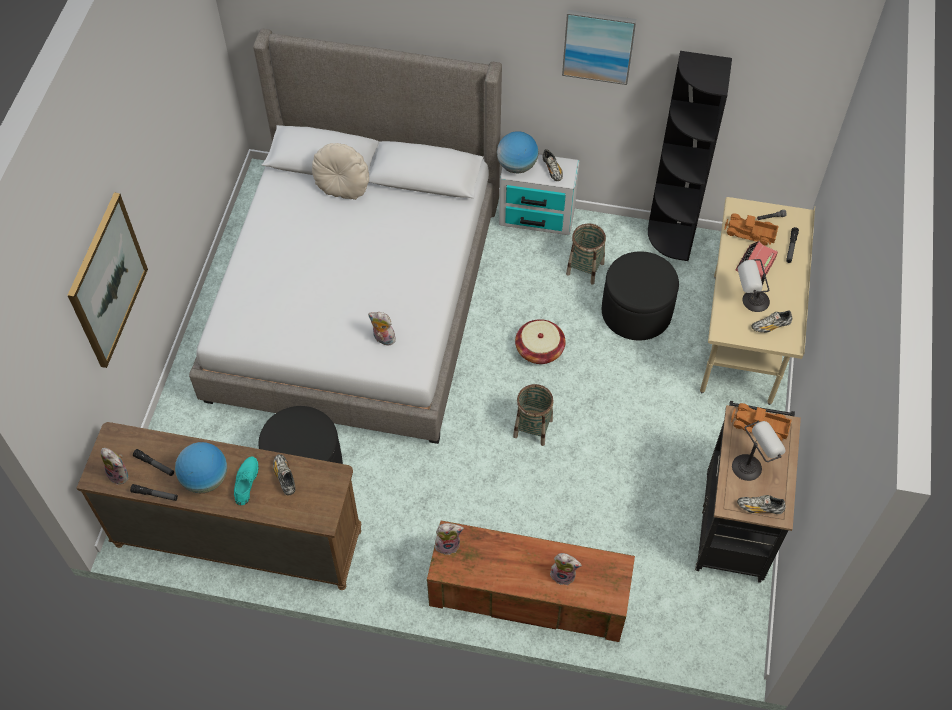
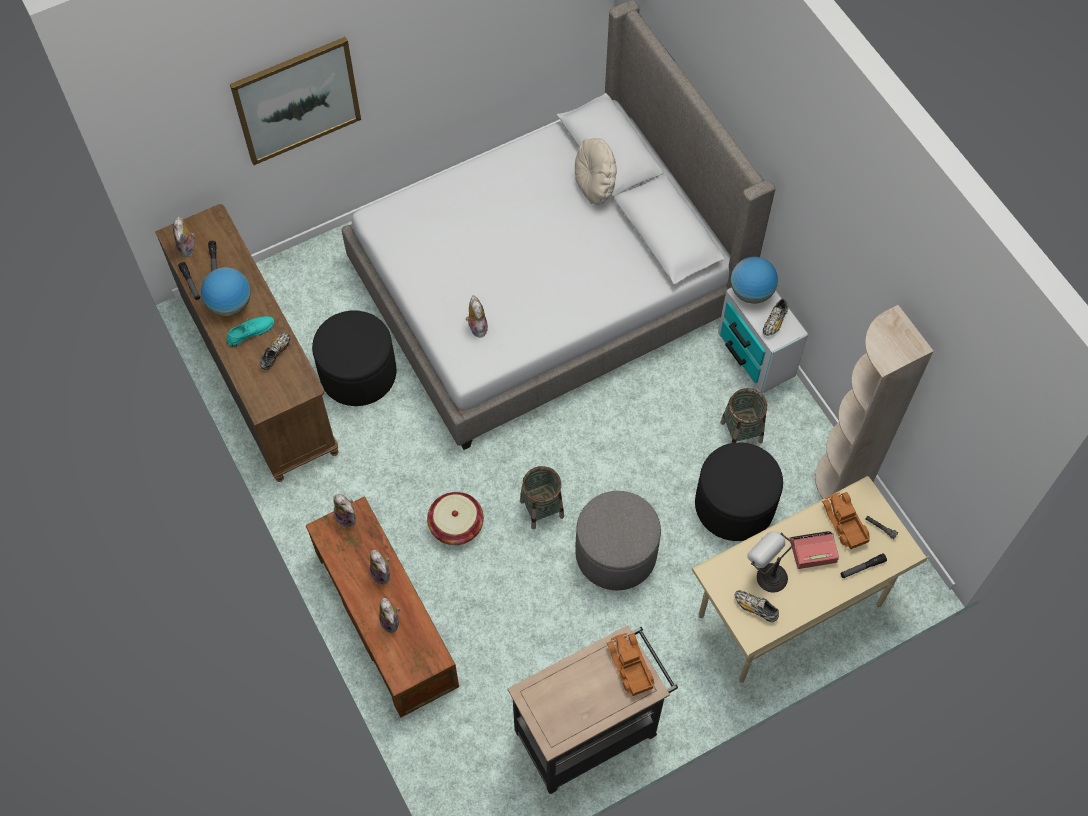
camera: 50 degrees right, 5 degrees up
(518, 553) = (382, 574): none -> plush toy
(539, 349) = (623, 457): basket -> basket (456, 525)
(598, 46) = (846, 241): picture -> none
(609, 408) = (616, 553): none -> grey ottoman
(669, 243) = (837, 479): black bookcase -> beige bookcase
(752, 464) = (584, 685): table lamp -> none
(760, 508) = (545, 720): shoe -> none

